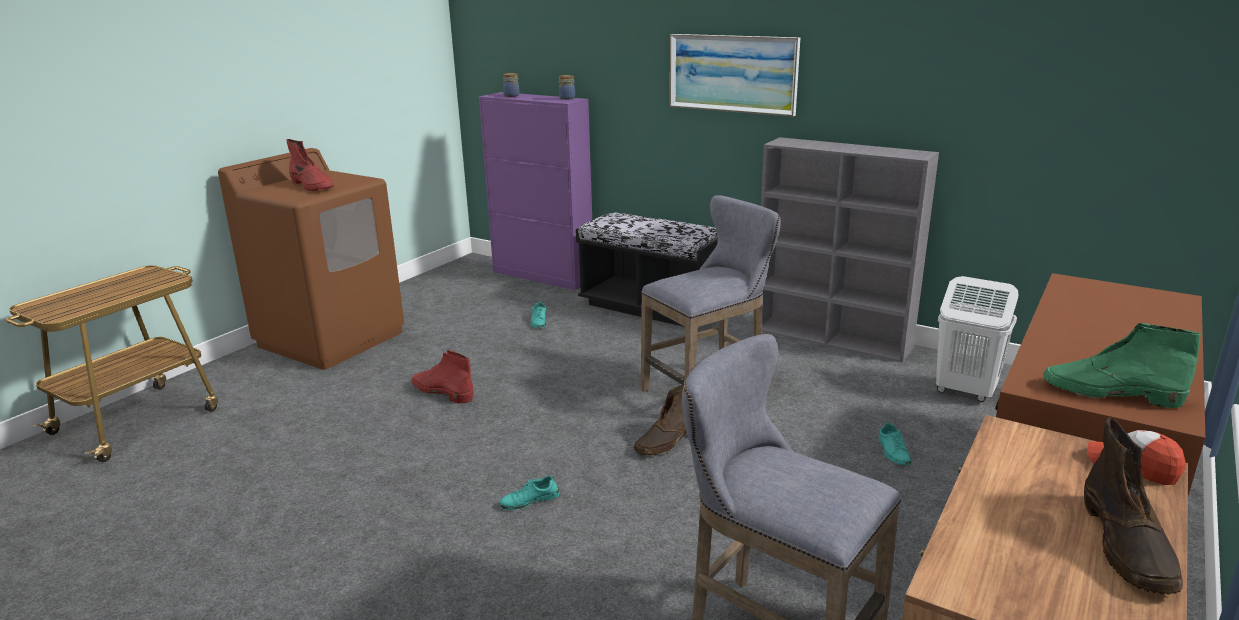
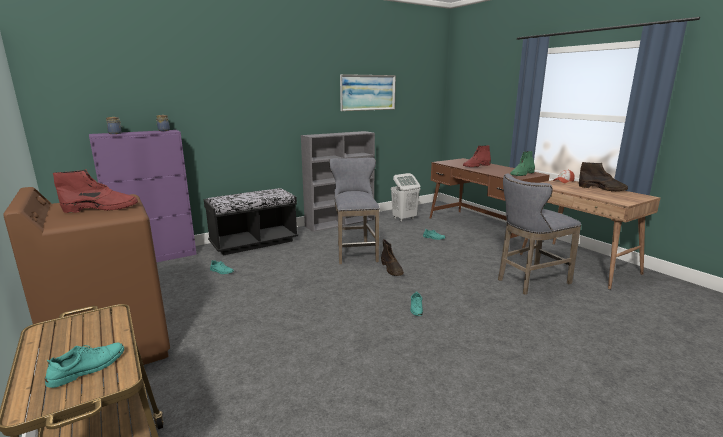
camera: 65 degrees left, 5 degrees down
(79, 303) = (88, 368): none -> turquoise shoe
(442, 392) = (272, 314): red boot -> red boot (476, 166)
(732, 73) = (271, 106): picture -> picture (367, 92)

